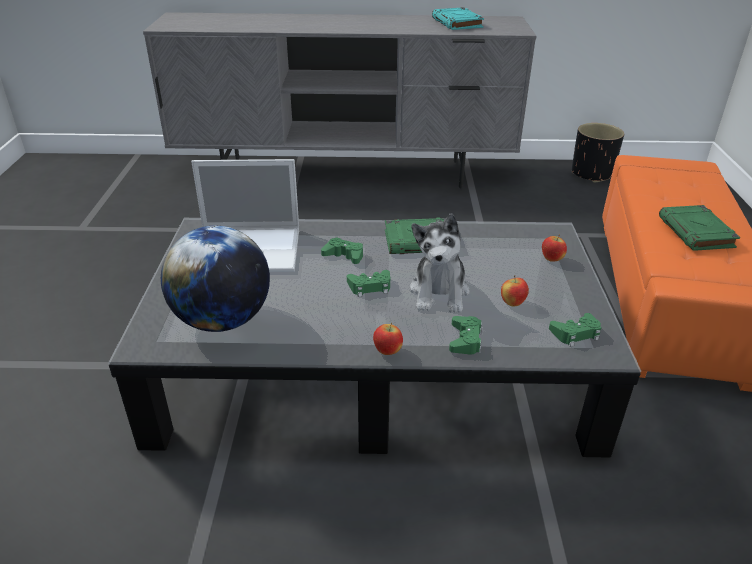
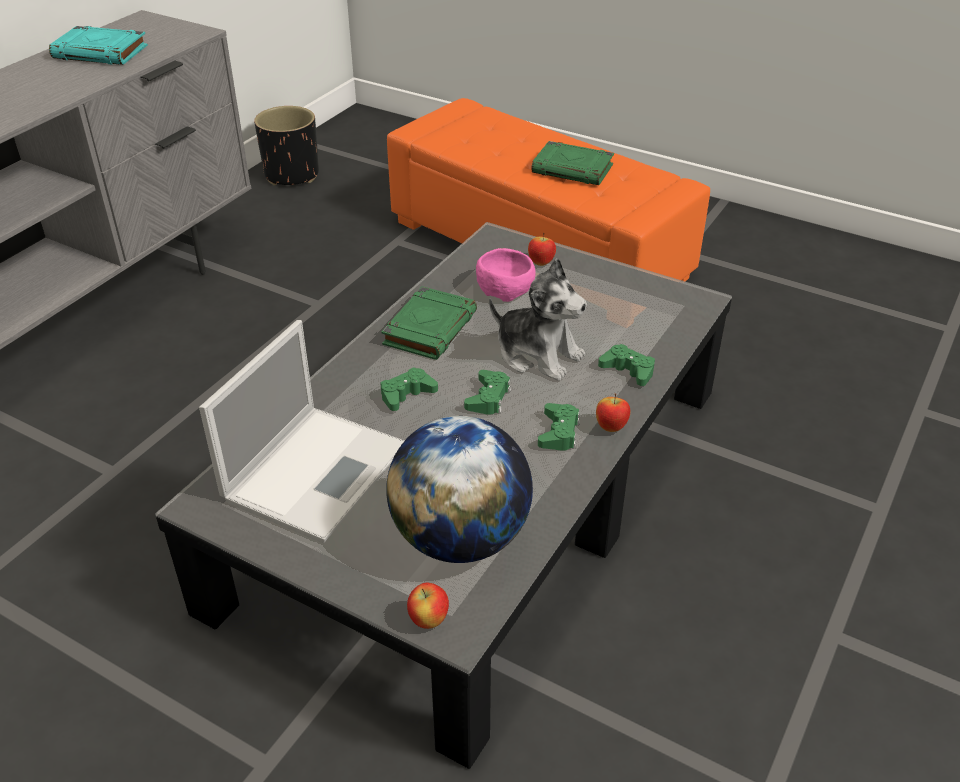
camera: 60 degrees left, 5 degrees up
(500, 254) = (505, 288): none -> pink bowl
(512, 303) = (593, 318): apple -> apple (428, 620)
(575, 333) = (664, 304): green game controller -> green game controller (559, 432)

